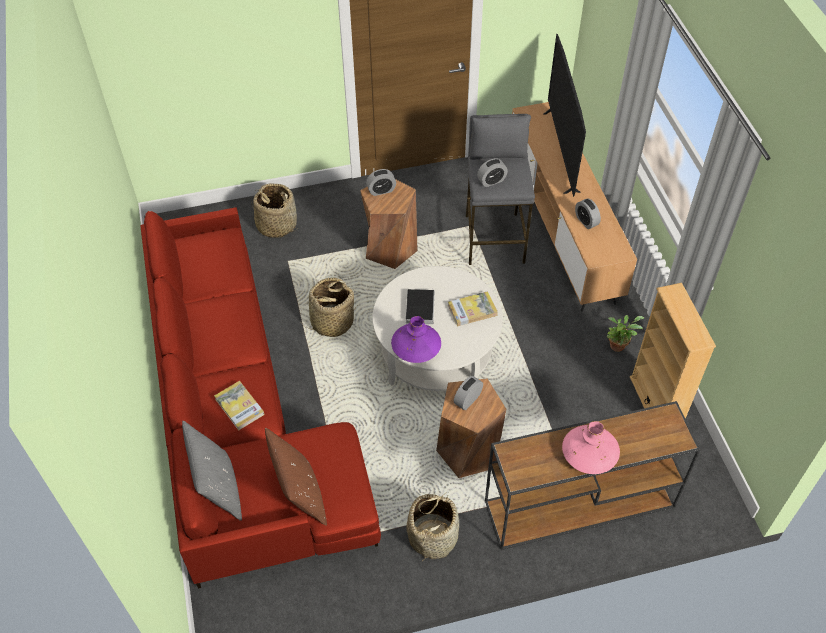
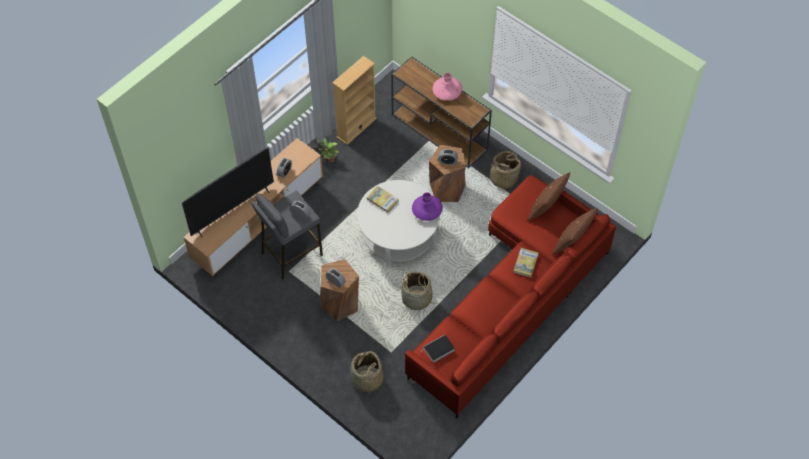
camera: 125 degrees left, 5 degrees up
(219, 489) = (572, 242): grey pillow -> brown pillow
(420, 307) = (399, 224): book -> book (438, 350)

